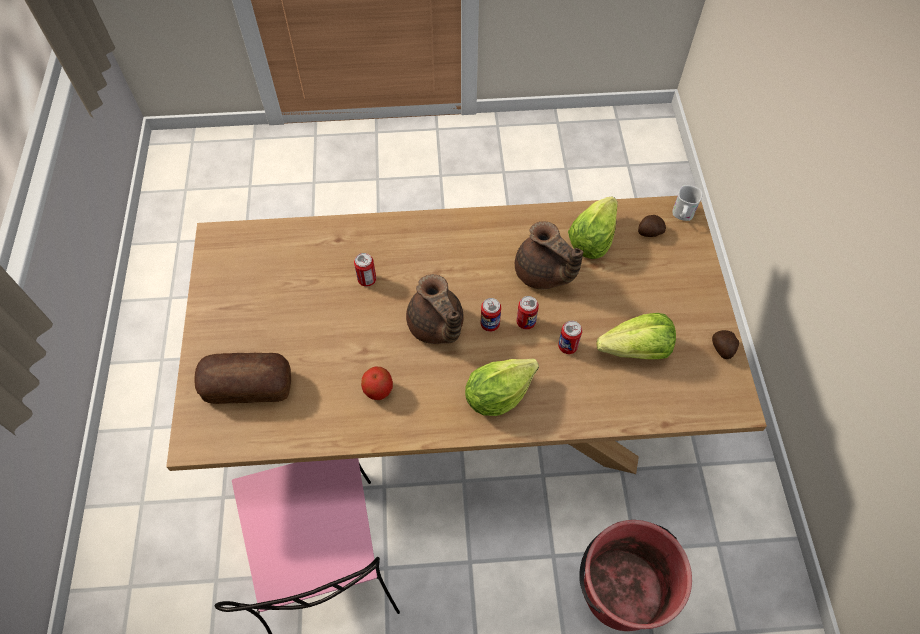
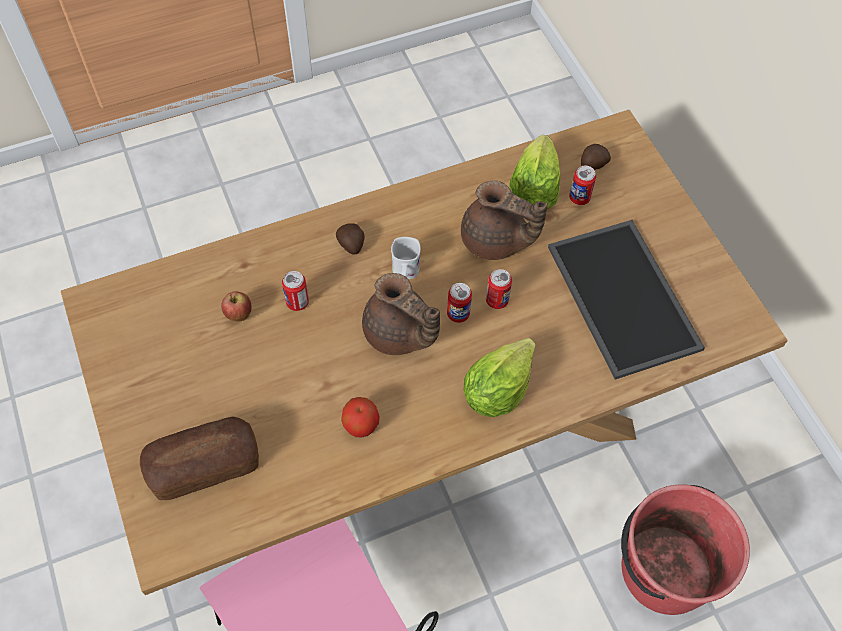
camera: 20 degrees left, 0 degrees up
(319, 277) = (239, 315): none -> apple
(567, 346) = (552, 314): can -> can (579, 198)
(636, 350) = (626, 298): lettuce -> tray
(682, 215) = (620, 137): white mug -> white mug (405, 273)
(722, 349) = (714, 271): potato -> potato (351, 245)

